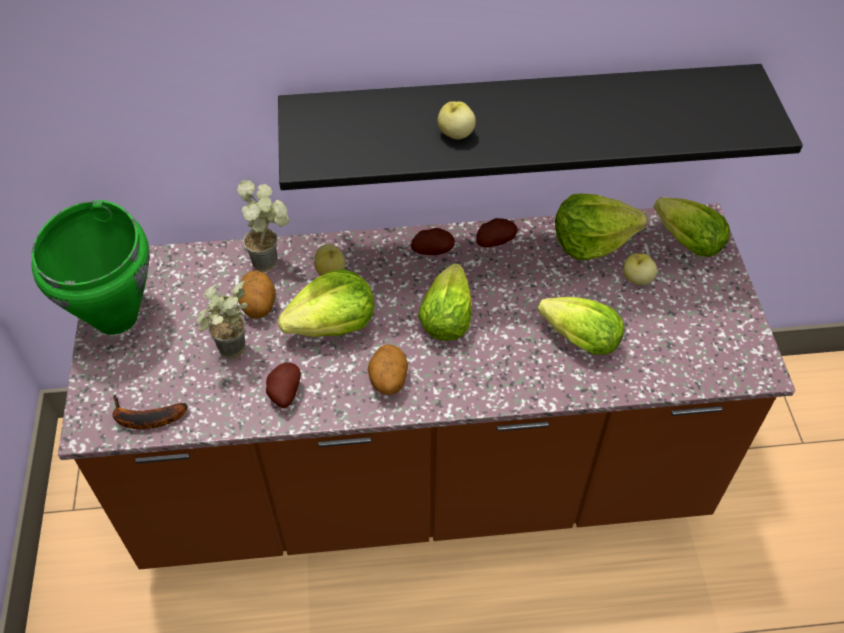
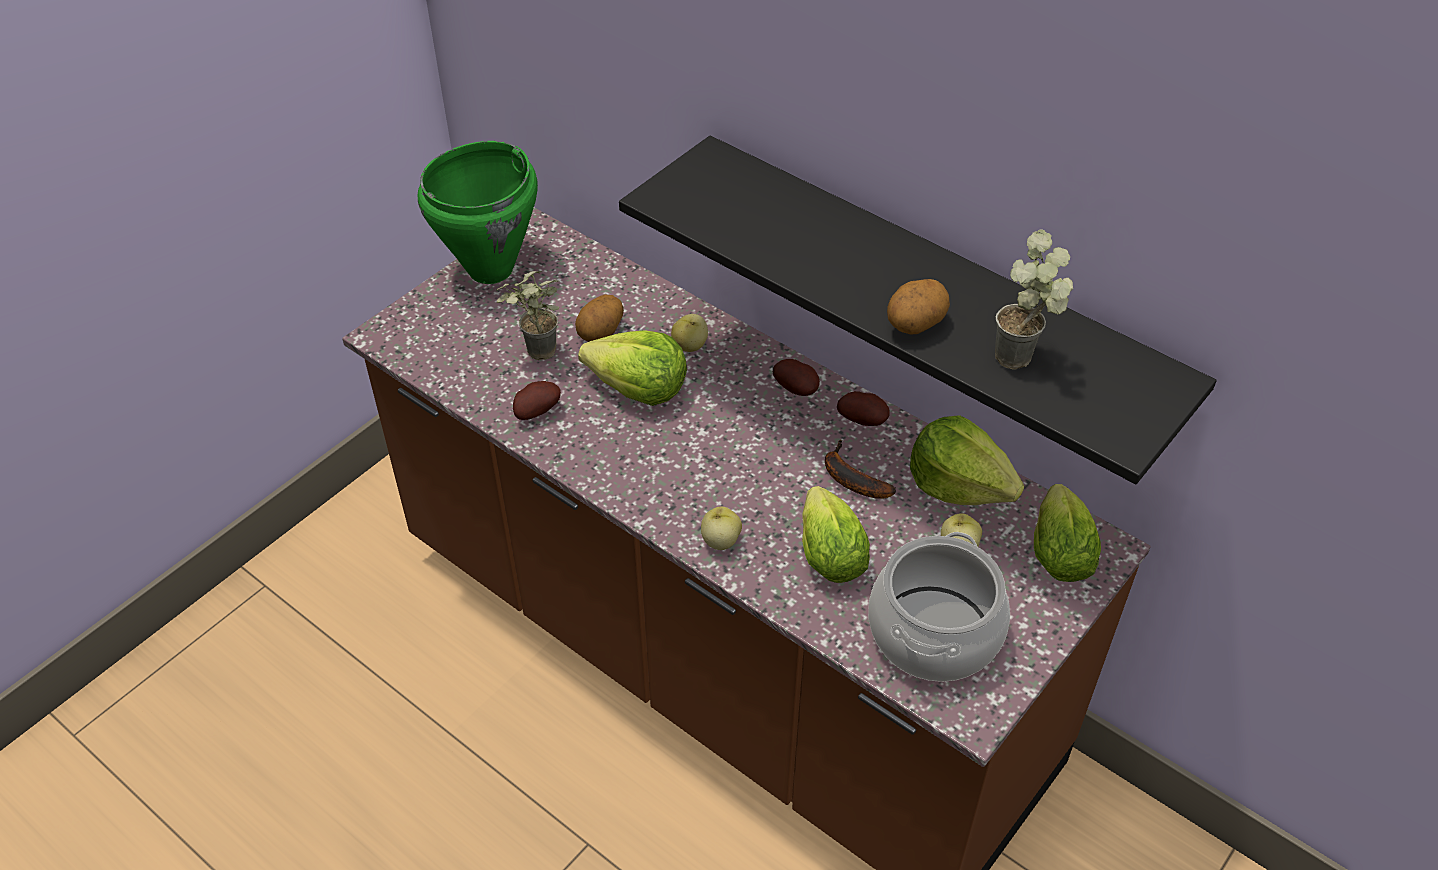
camera: 45 degrees right, 5 degrees down
(144, 419) = (422, 355): banana -> banana (850, 478)
(272, 261) = (654, 306): potted plant -> potted plant (1024, 361)
(388, 380) = (625, 462): potato -> potato (915, 325)
(447, 315) = (740, 449): lettuce -> none
(455, 134) = (809, 252): apple -> apple (720, 540)
(687, 339) = (935, 634): none -> cooking pot

